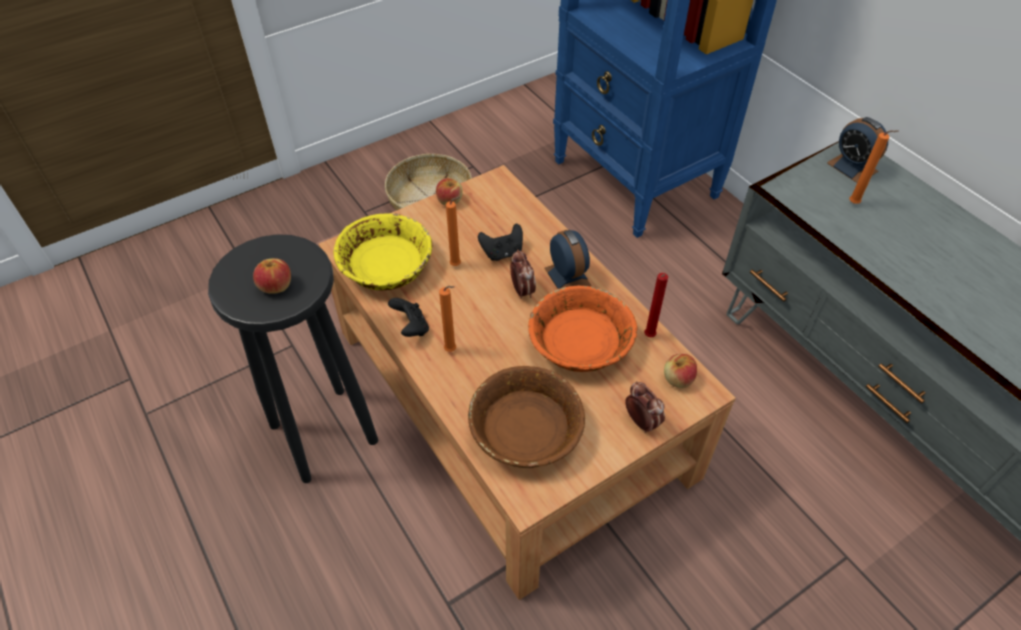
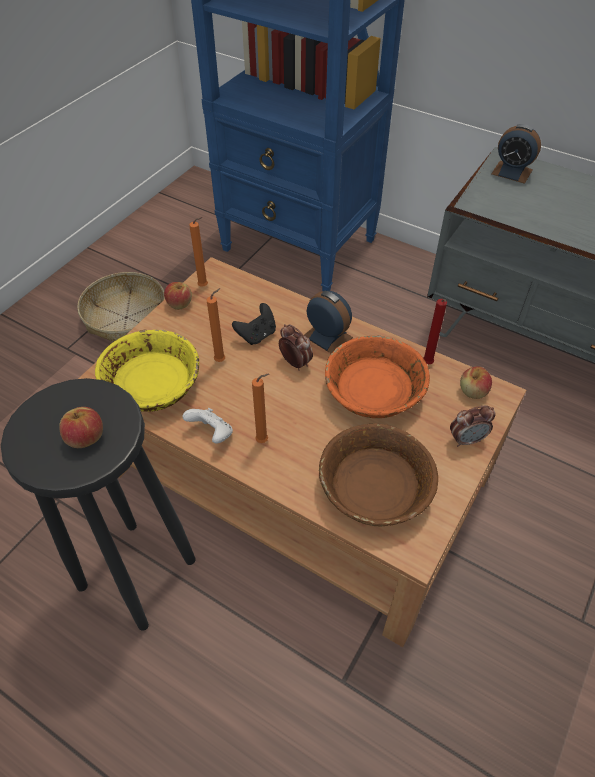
camera: 25 degrees left, 0 degrees up
(411, 327) = (212, 434): black game controller -> white game controller
(641, 421) = (467, 440): alarm clock -> alarm clock turned 135 degrees clockwise
(855, 204) = (533, 199): orange candle -> orange candle (204, 286)

